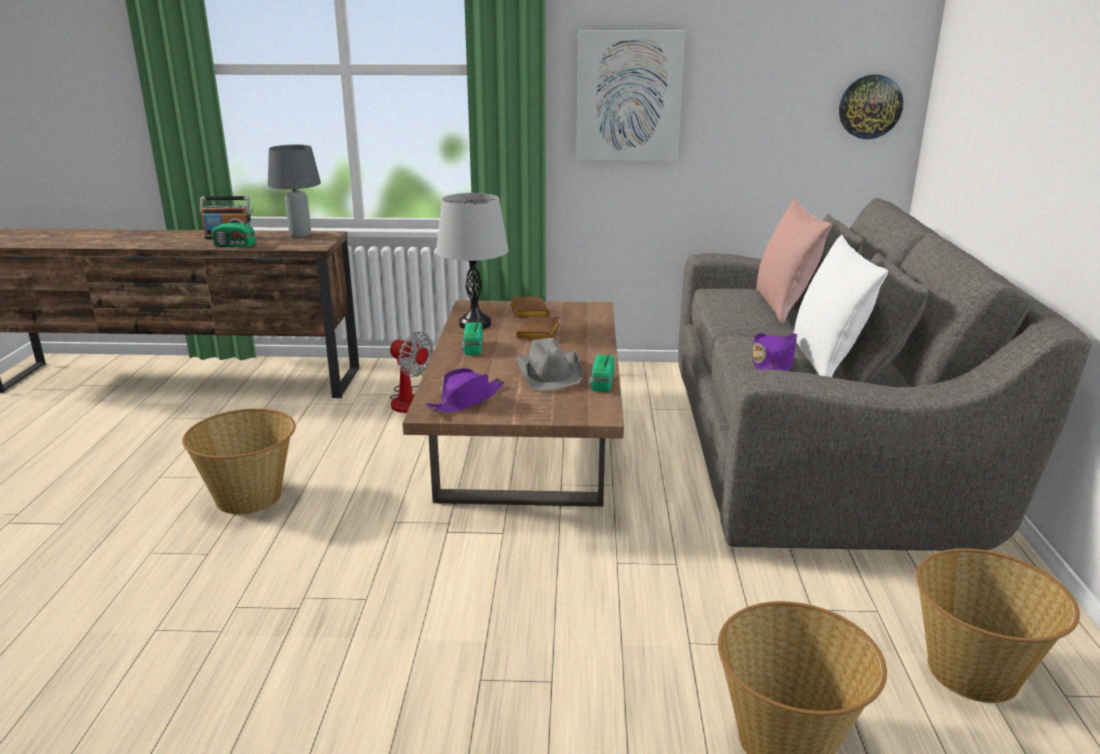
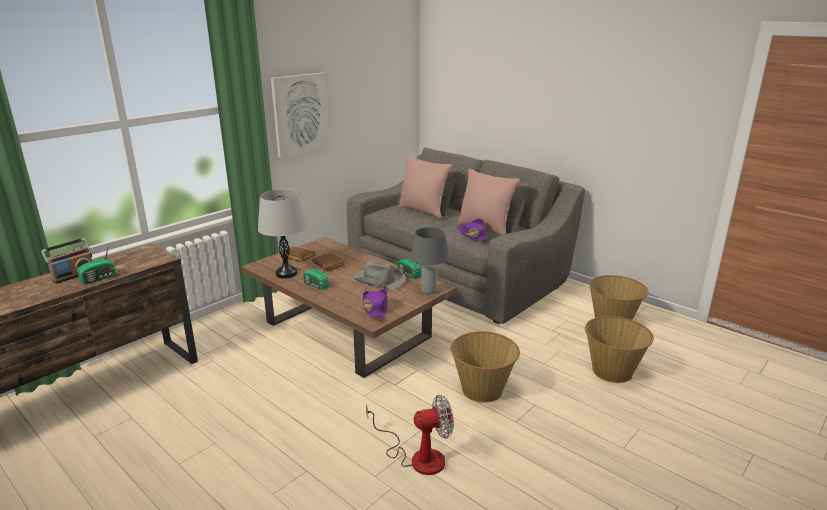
camera: 50 degrees left, 0 degrees up
(250, 497) = (265, 434): basket -> basket (482, 389)
(300, 235) = (128, 256): grey table lamp -> grey table lamp (429, 291)
(410, 399) = (242, 340): fan -> fan (417, 456)
(826, 362) = (485, 228): white pillow -> pink pillow
(870, 107) = (401, 102): wall clock -> none

